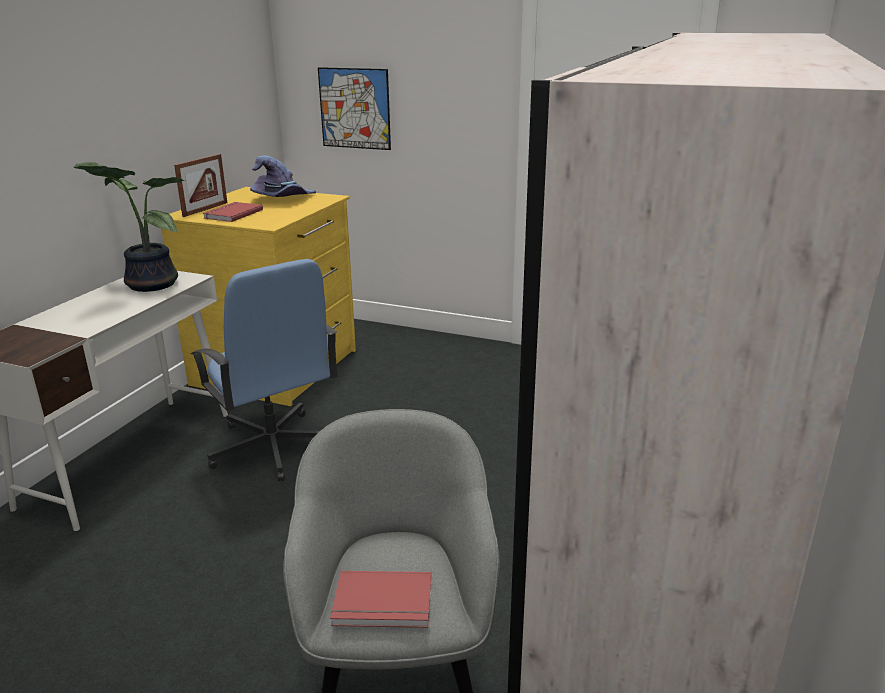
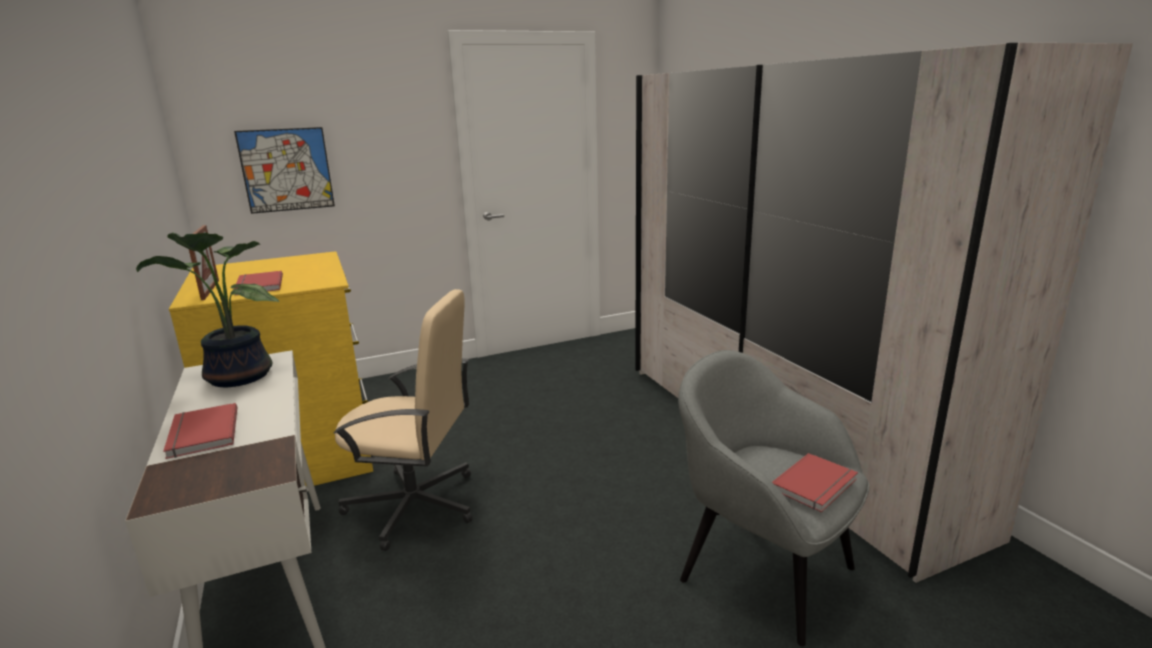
camera: 45 degrees left, 5 degrees down
(63, 316) = (200, 434): none -> red book
(273, 447) = (415, 506): blue office chair -> beige office chair
(282, 199) = (274, 266): purple hat -> none

